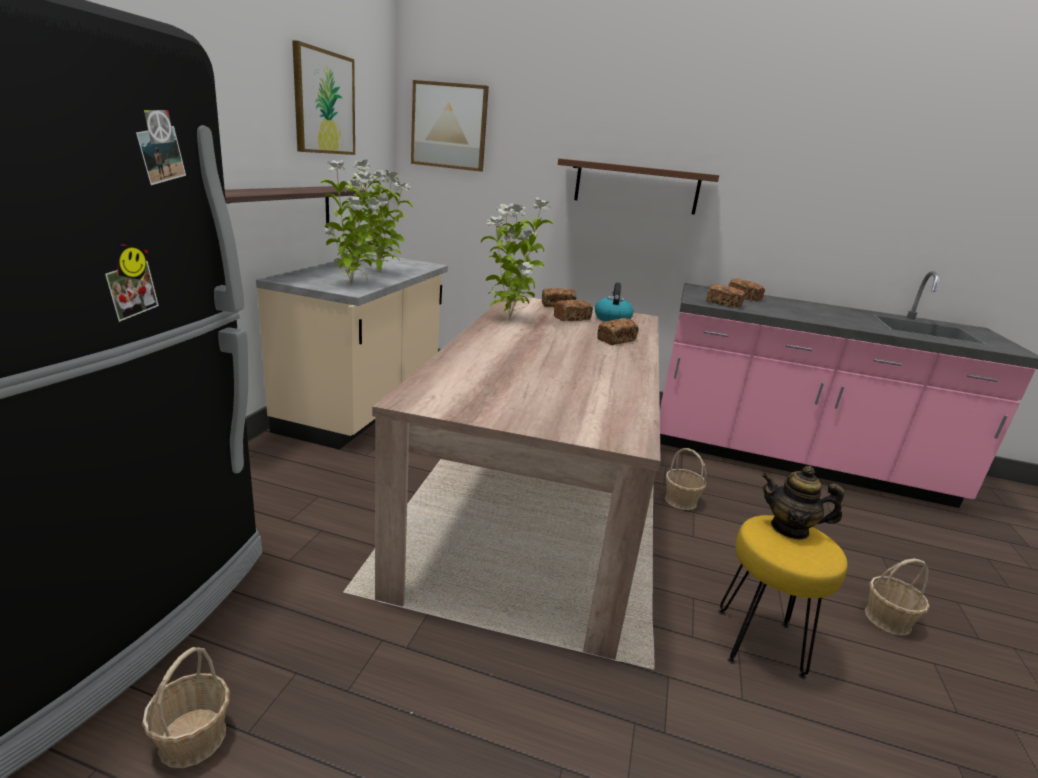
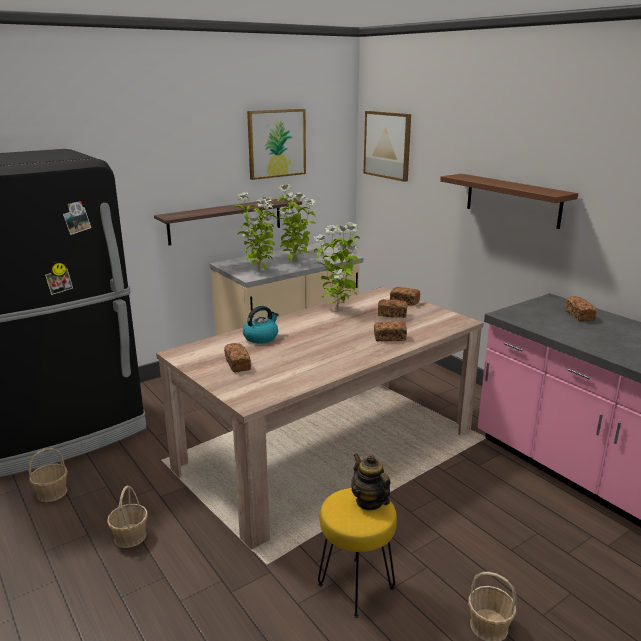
camera: 40 degrees right, 0 degrees up
(612, 319) = (428, 319): kettle -> kettle (261, 337)
(680, 501) = (438, 486): basket -> basket (130, 536)
(723, 304) = (530, 320): bread -> bread (238, 365)

